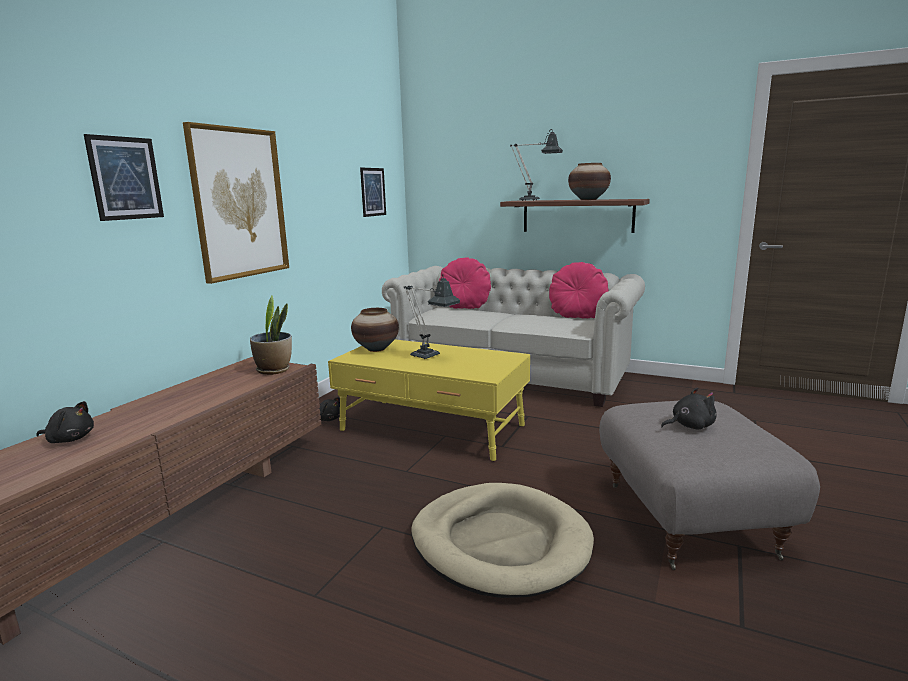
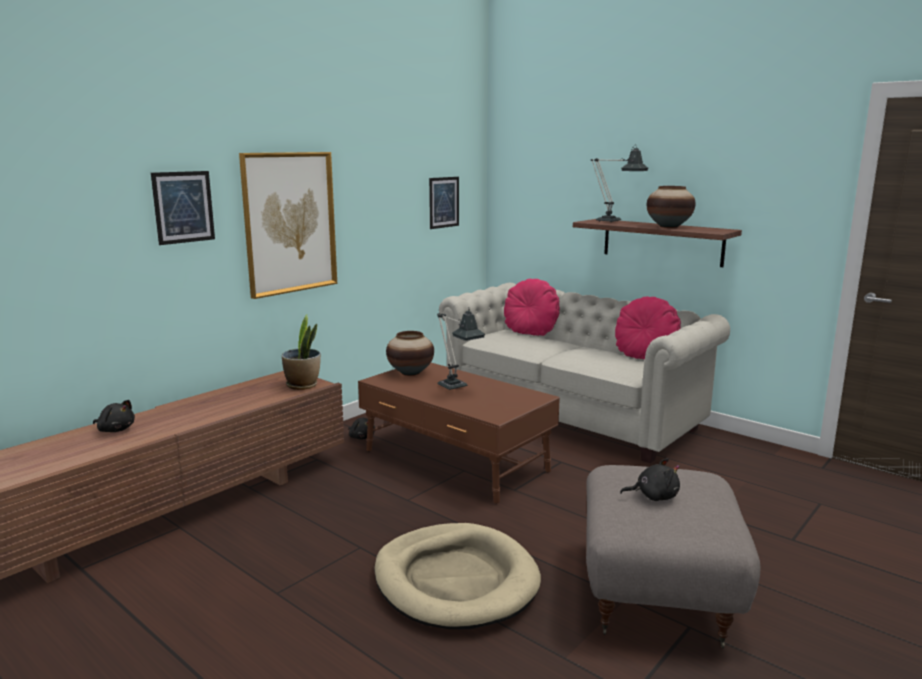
camera: 15 degrees right, 0 degrees up
(433, 428) = (456, 461): yellow coffee table -> brown coffee table

